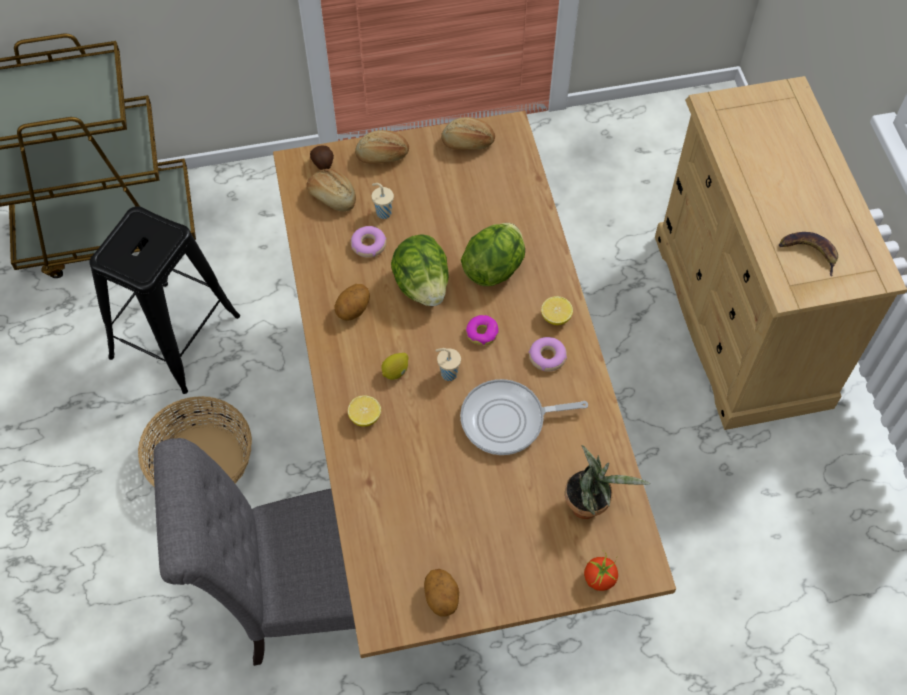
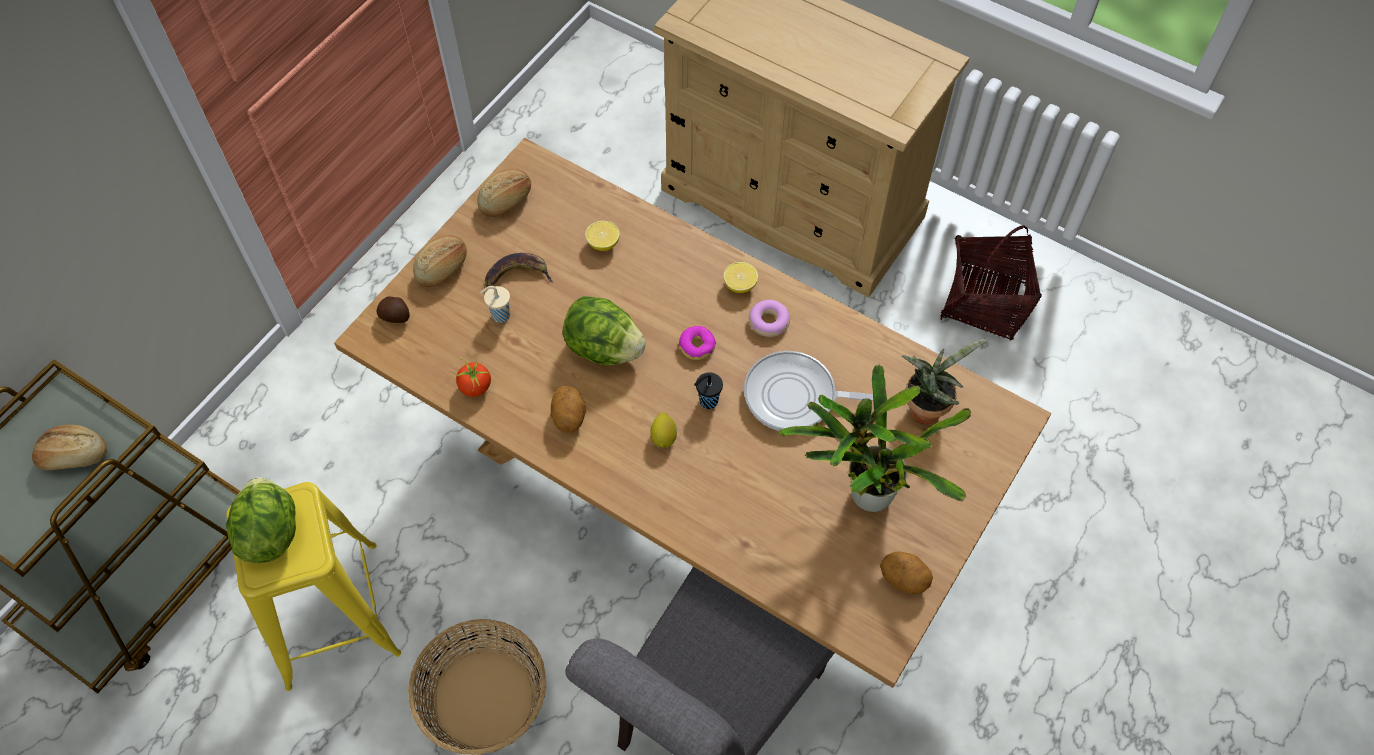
camera: 45 degrees left, 0 degrees up
(174, 337) = (332, 615): black stool -> yellow stool
(332, 197) = (438, 338): bread -> bread (74, 456)
(365, 417) = (681, 495): lemon -> lemon (603, 243)
(368, 245) = (519, 353): donut -> none
(448, 373) = (707, 402): beige cup -> black cup
(482, 520) = (865, 491): none -> potted plant
(494, 267) = (647, 285): lettuce -> lettuce (270, 532)
(508, 420) = (796, 397): frying pan -> frying pan turned 60 degrees clockwise
(599, 578) = (994, 455): tomato -> tomato (475, 387)
(809, 252) = (877, 81): banana -> banana (517, 275)
(812, 507) = (985, 302): none -> basket

